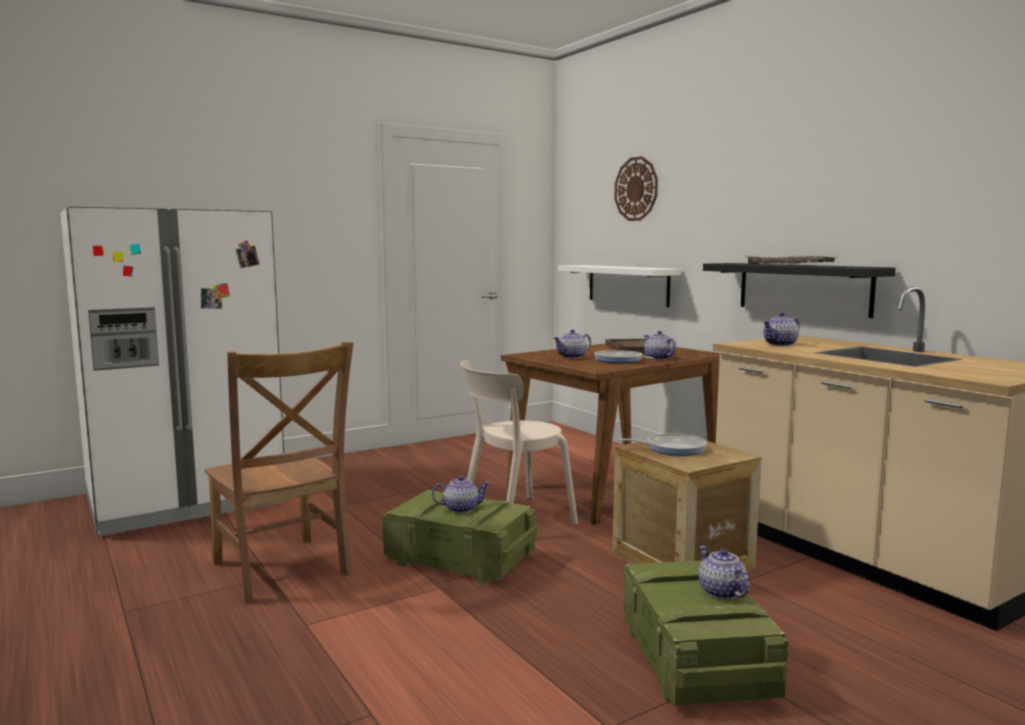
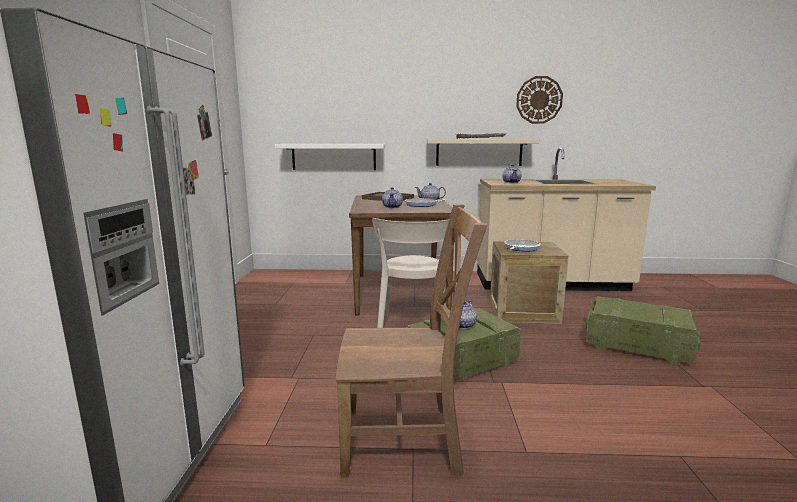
camera: 55 degrees left, 5 degrees up
(636, 189) = (338, 86): wall clock -> wall clock (539, 100)
(721, 592) = (640, 306): teapot -> none
(803, 288) = (479, 152): black shelf -> beige shelf

